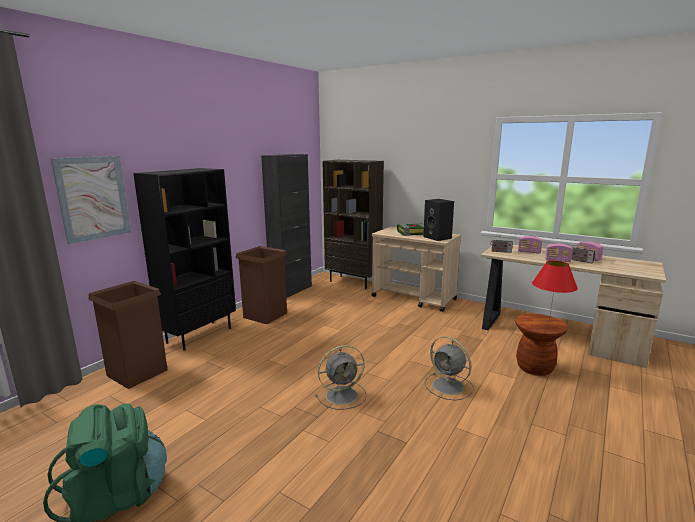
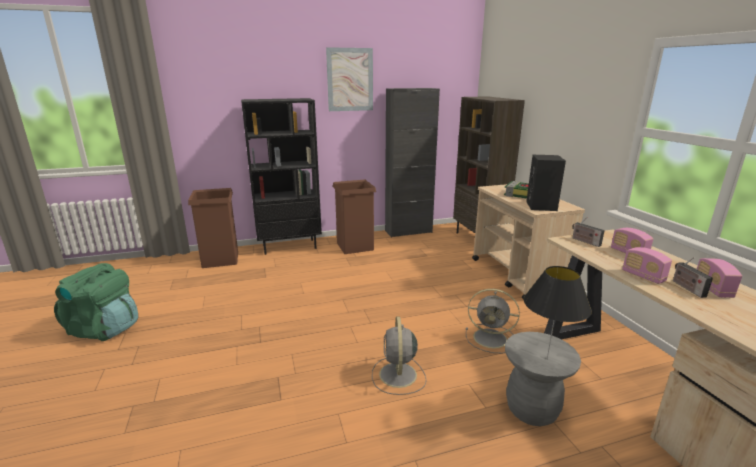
camera: 40 degrees right, 5 degrees up
(93, 198) = (207, 117): picture -> picture (350, 80)
(343, 395) = (302, 335): grey fan -> grey fan (491, 338)
(534, 368) = (531, 410): brown stool -> grey stool
(548, 325) = (546, 358): red table lamp -> black table lamp

